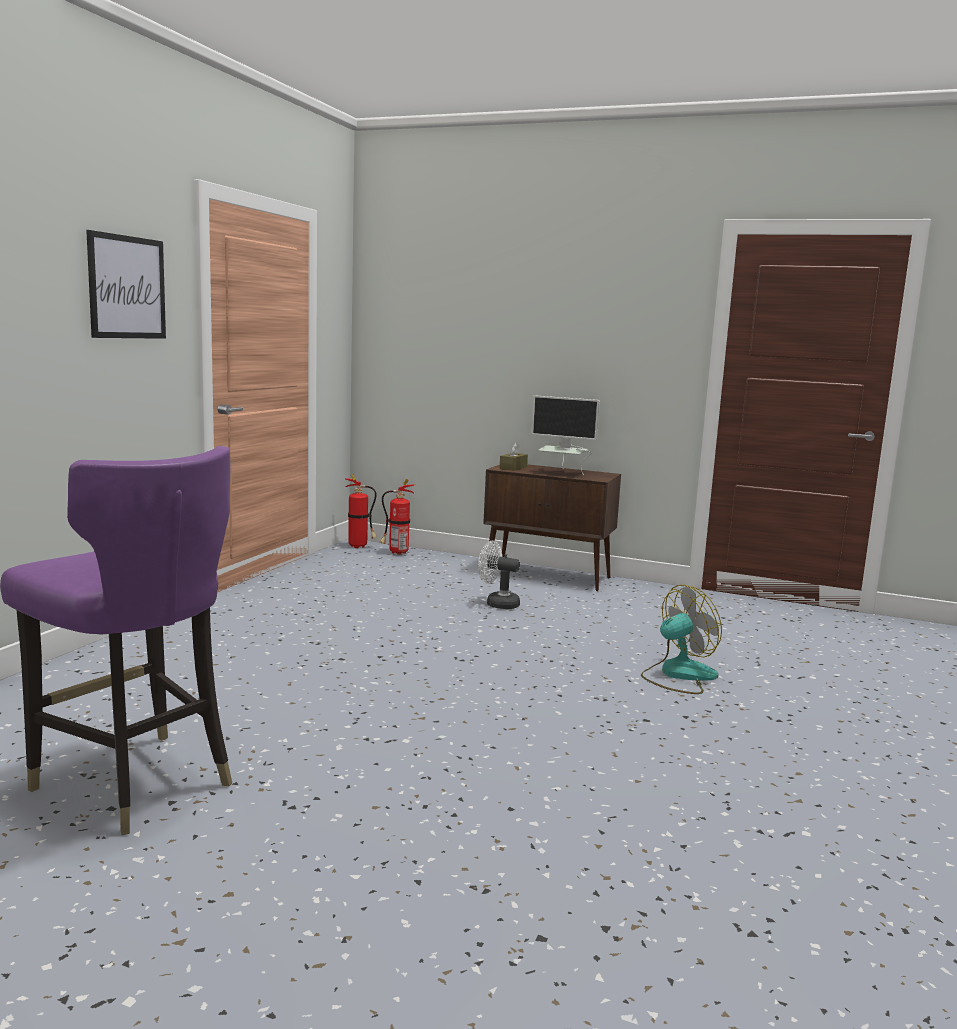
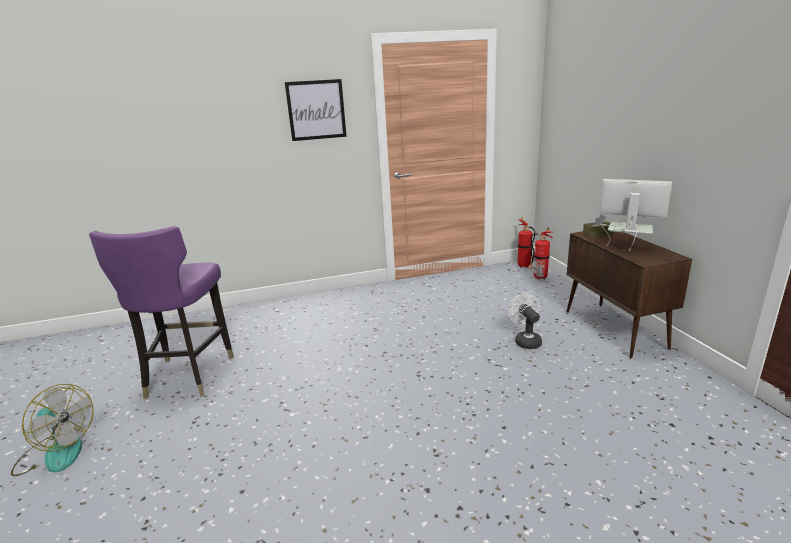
camera: 55 degrees right, 10 degrees up
(562, 473) = (627, 248): monitor -> monitor turned 135 degrees clockwise
(678, 675) = (533, 469): fan -> fan (57, 452)

